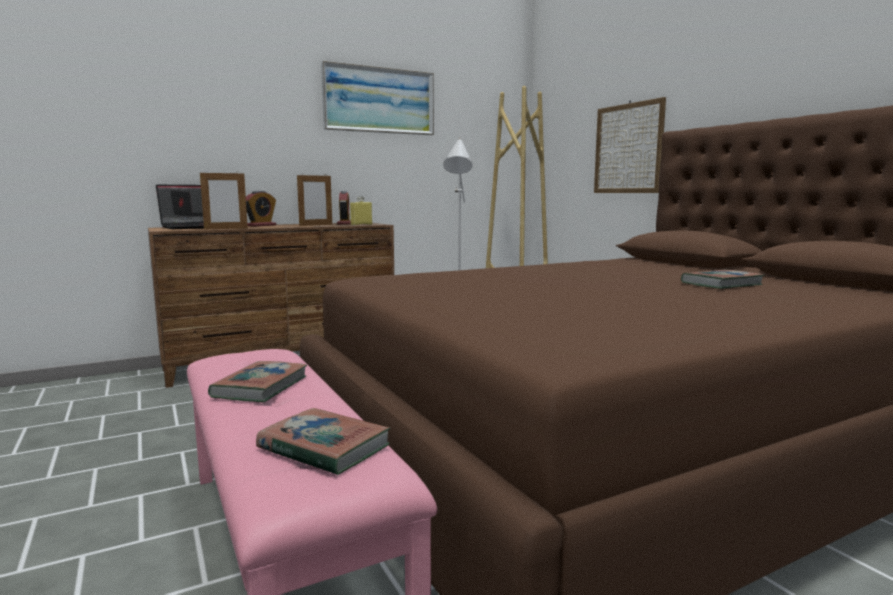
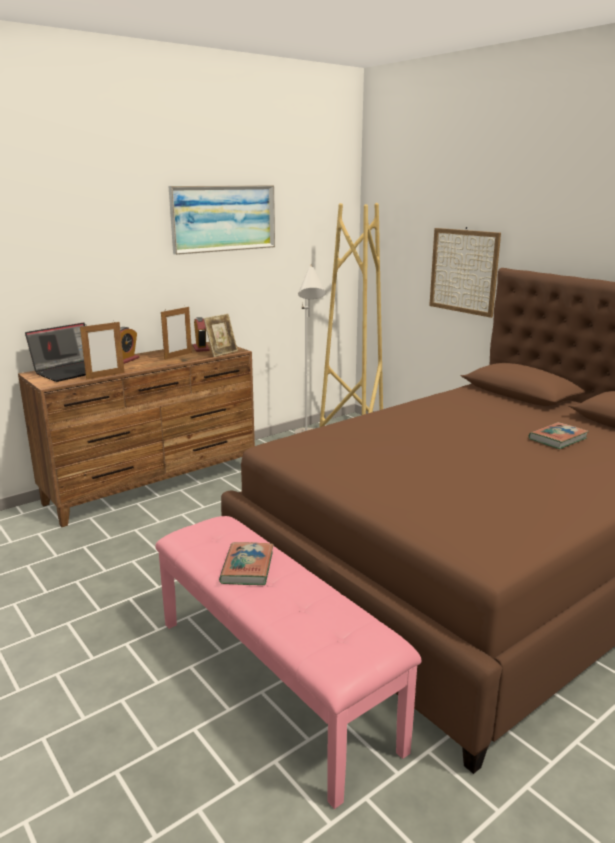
camera: 10 degrees left, 10 degrees up
(324, 447) = (337, 625): book -> none
(361, 224) = (221, 353): yellow bottle -> picture frame

